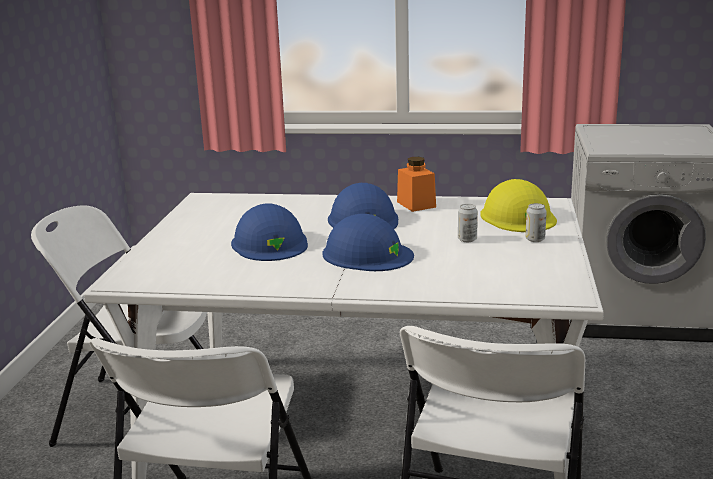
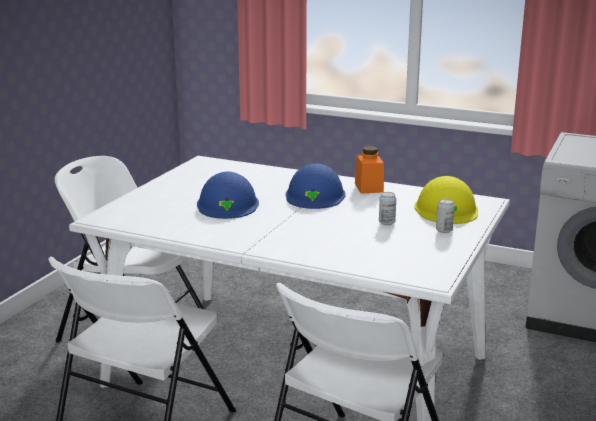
camera: 15 degrees right, 0 degrees up
(367, 254) = (296, 223): blue hard hat -> none

